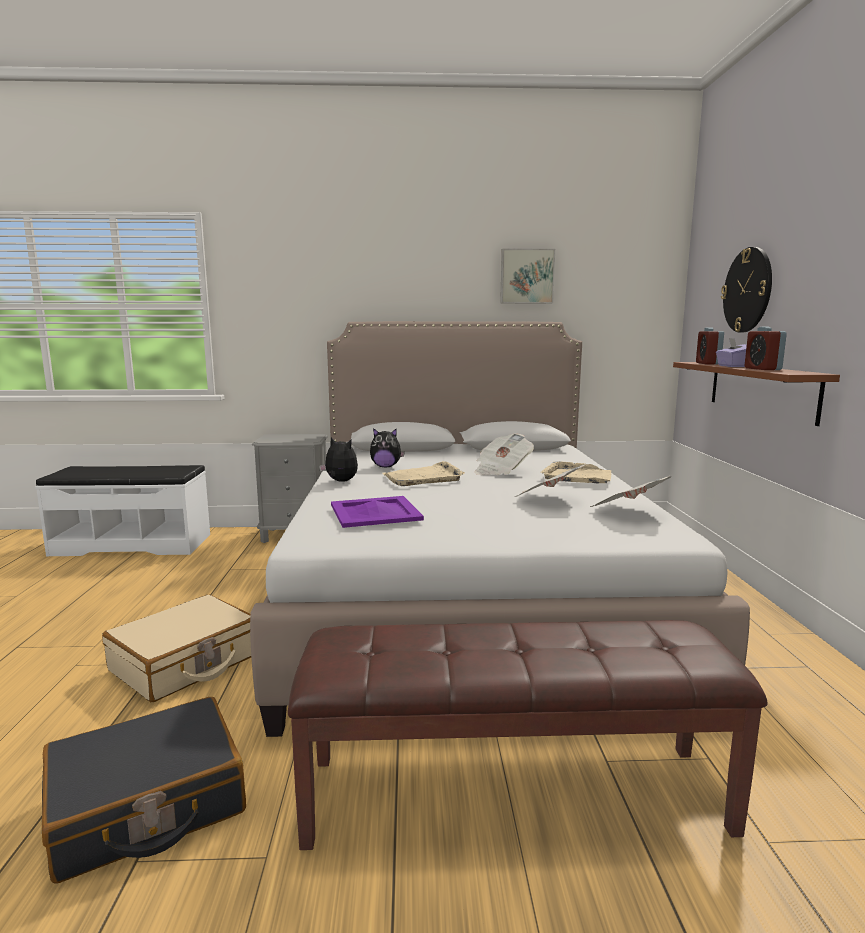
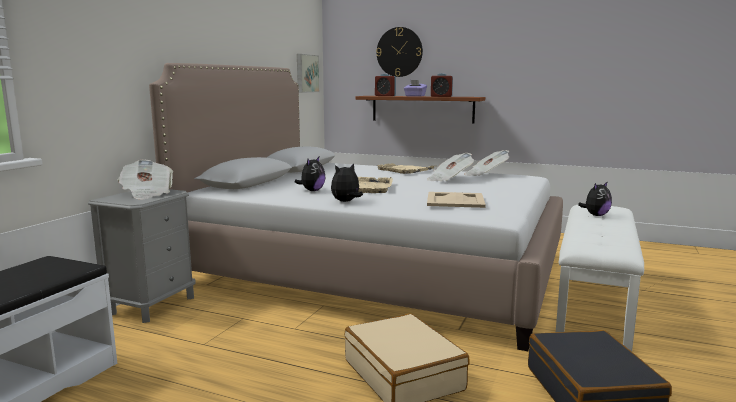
camera: 65 degrees left, 0 degrees up
(374, 512) = (454, 200): purple tray -> beige tray
(501, 471) = (369, 176): newspaper -> newspaper (147, 194)
(514, 792) = (592, 301): brown bench -> white bench
(526, 276) = (261, 30): picture -> picture (306, 73)
(595, 639) = (595, 215): none -> plush toy

